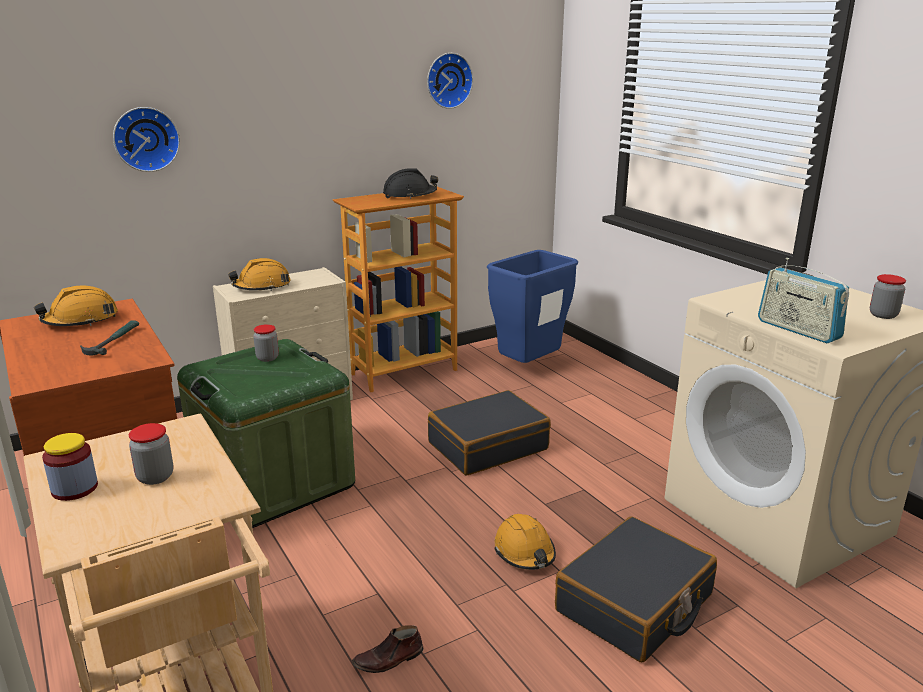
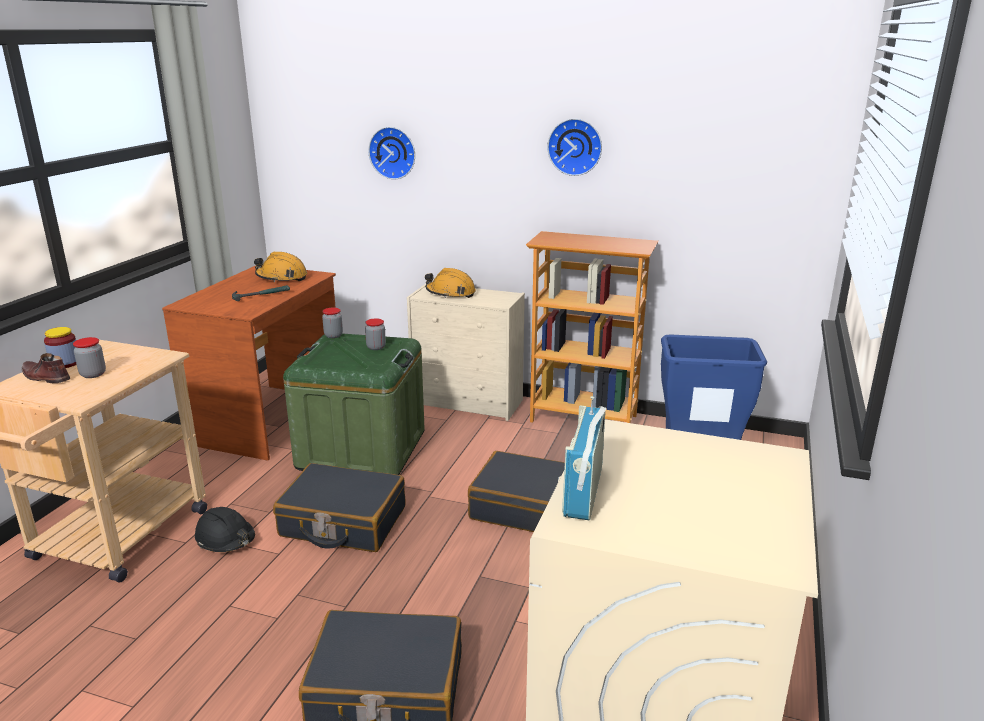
camera: 50 degrees right, 0 degrees up
(379, 538) = (343, 522): none -> black suitcase
(389, 659) = (212, 593): brown shoe -> brown shoe (45, 377)
(409, 195) = (606, 242): black hard hat -> black hard hat (226, 539)
(448, 80) = (687, 128): wall clock -> wall clock (575, 146)
(524, 552) = (397, 596): orange hard hat -> none
(883, 315) = (735, 534): jar -> jar (333, 335)

